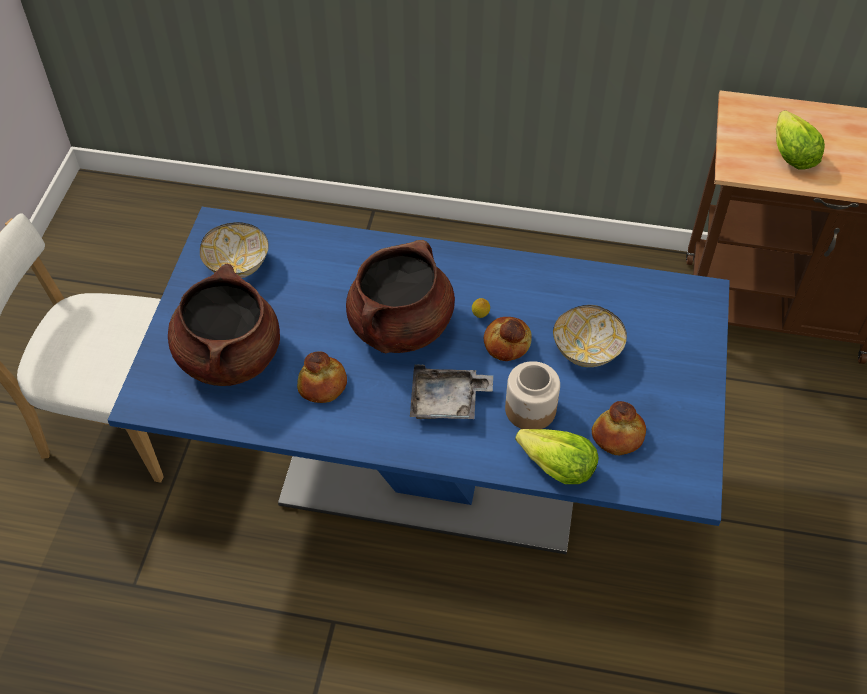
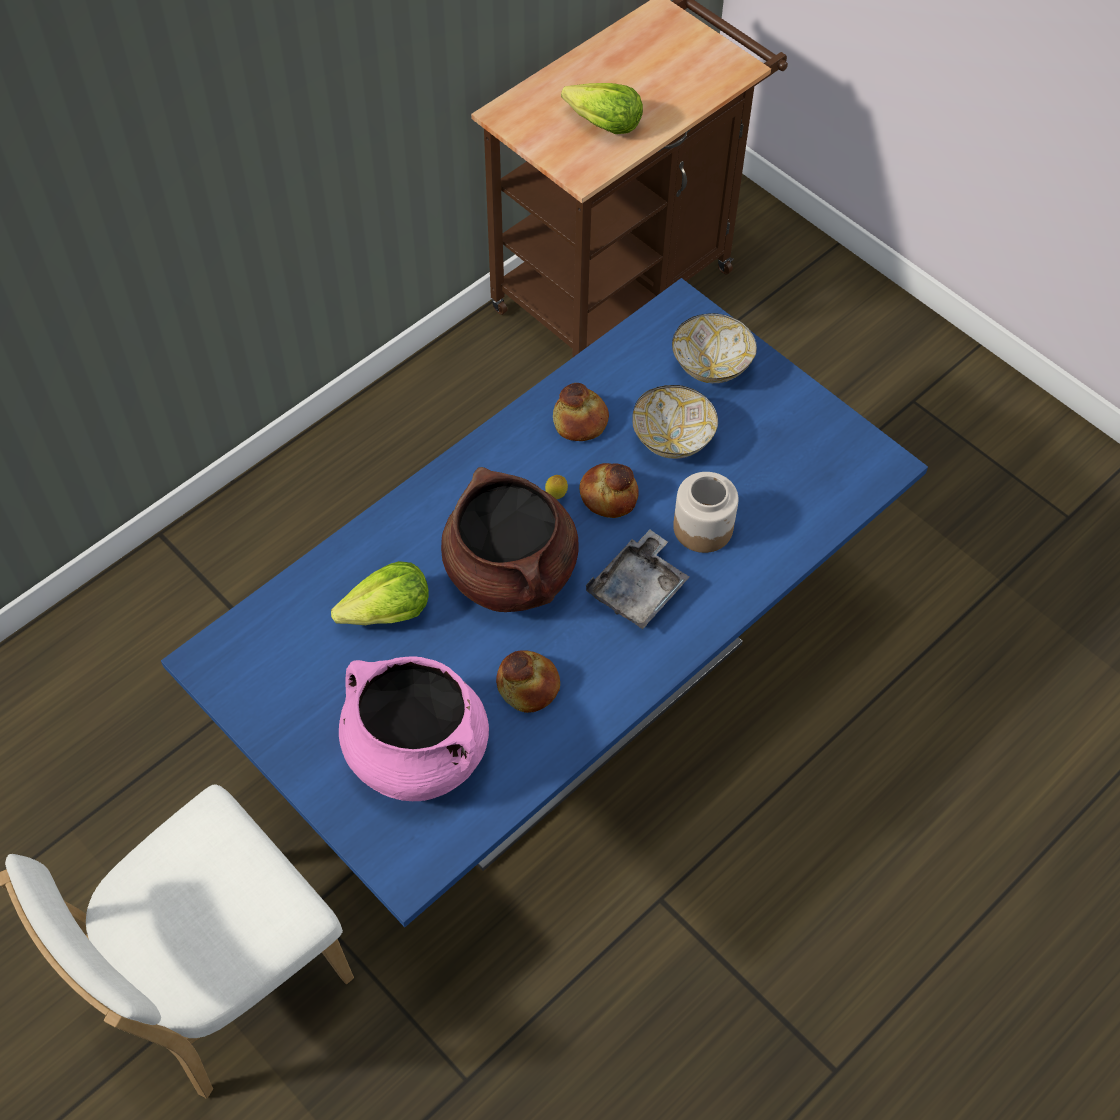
camera: 55 degrees left, 5 degrees up
(229, 356) = (416, 752): brown cooking pot -> pink cooking pot
(237, 265) = (289, 673): bowl -> bowl (710, 366)
(556, 467) = (783, 549): lettuce -> lettuce (387, 613)
(618, 436) = (786, 480): bread -> bread (581, 421)

